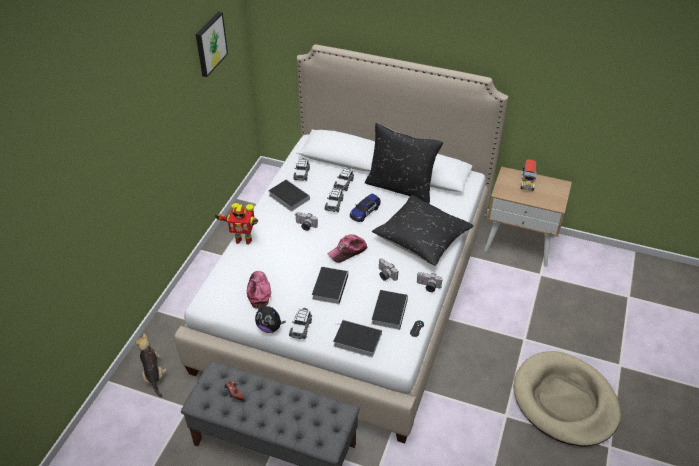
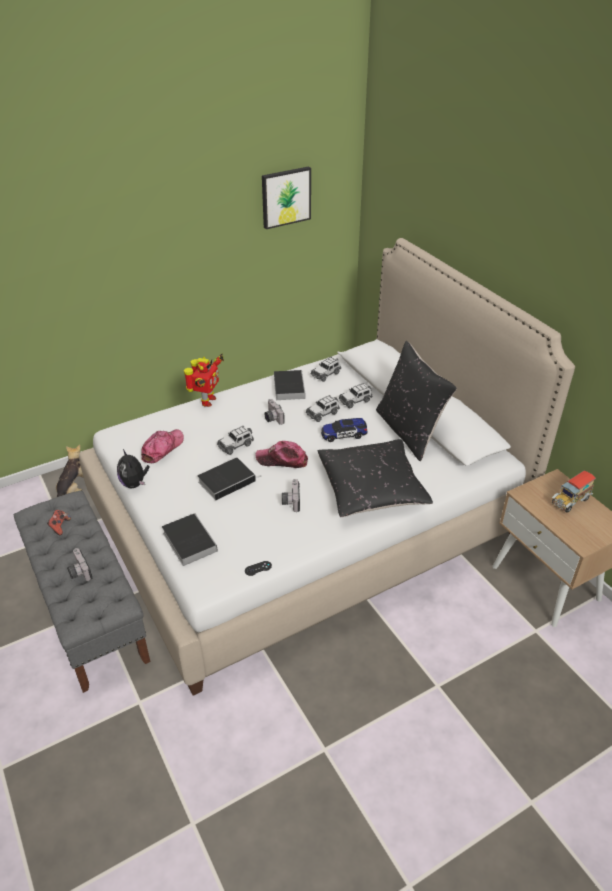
camera: 40 degrees right, 5 degrees down
(243, 239) = (206, 401): toy robot -> toy robot turned 120 degrees counterclockwise
(301, 328) = (157, 500): toy car -> toy car (236, 445)
(389, 310) = (253, 535): book -> none
(428, 287) = (319, 537): camera -> camera (78, 571)
(564, 401) = (410, 788): beige dog bed -> none

